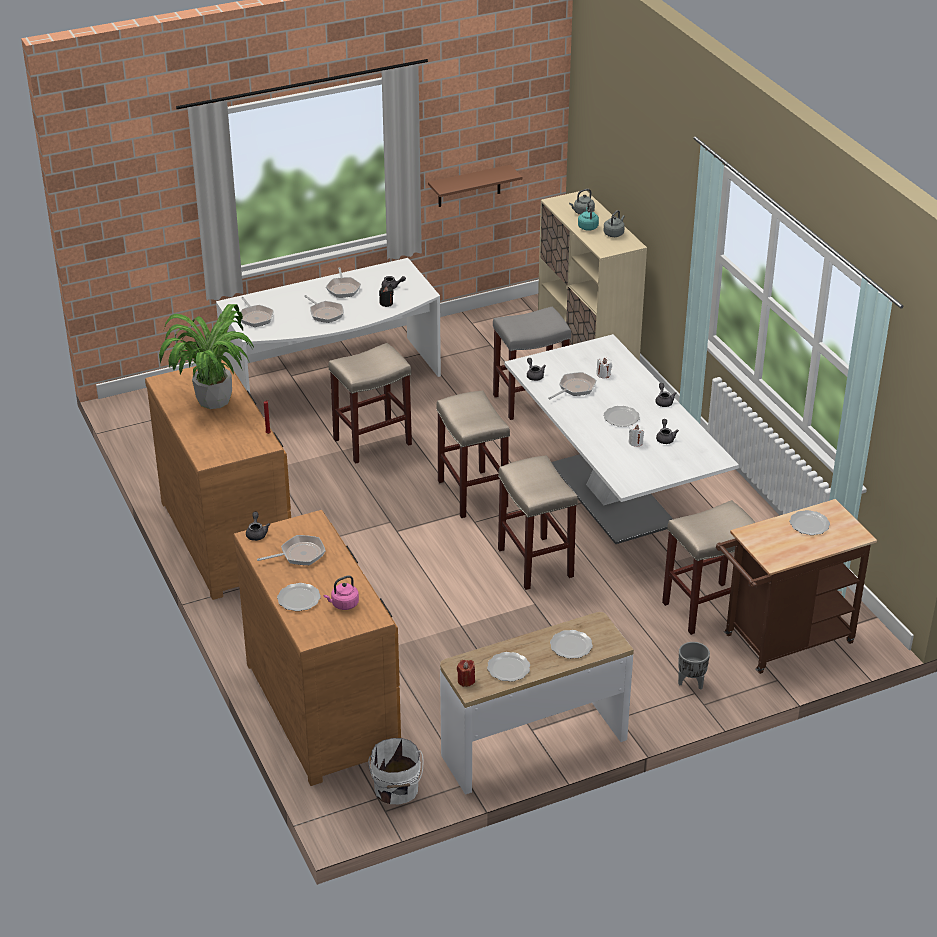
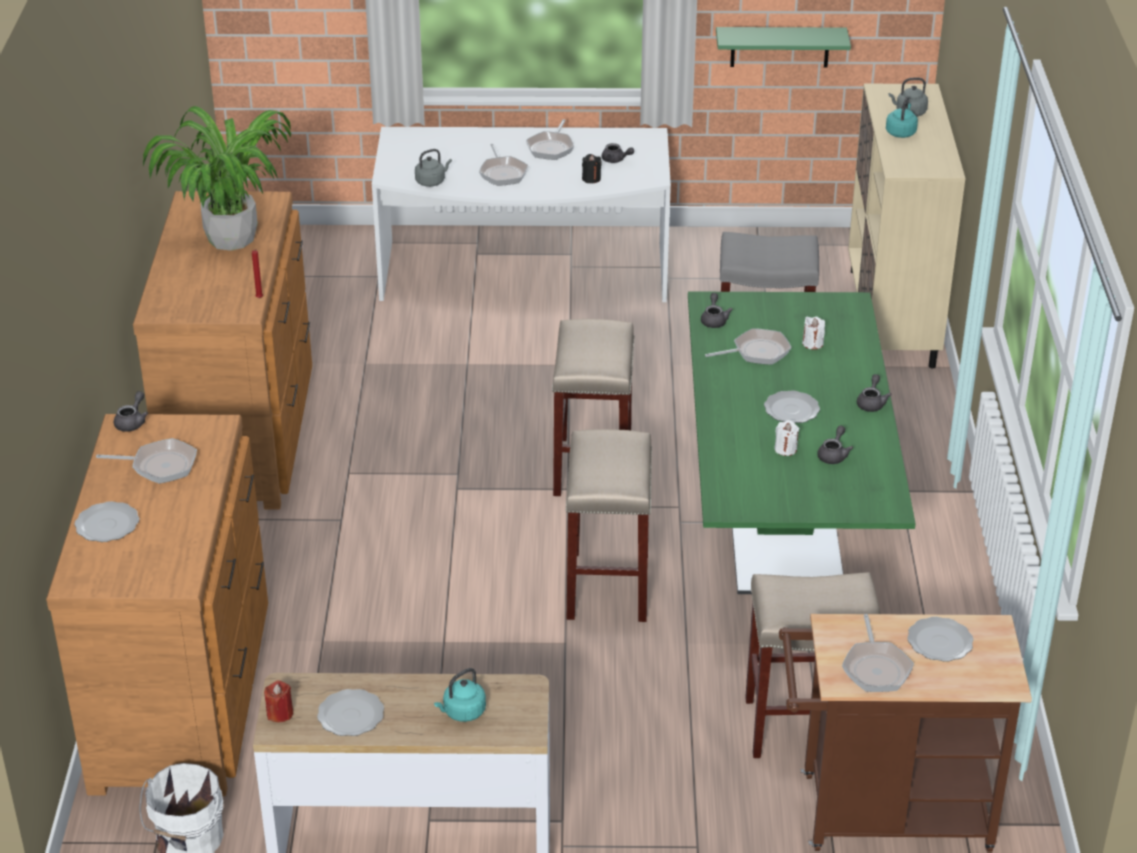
camera: 25 degrees right, 0 degrees up
(255, 317) = (412, 157): frying pan -> frying pan (876, 668)
(343, 604) = (156, 550): pink kettle -> none
(371, 442) = (512, 364): beige stool -> none
(469, 186) = (780, 46): brown shelf -> green shelf
(571, 646) = (462, 712): plate -> turquoise kettle
(612, 495) = (783, 524): white dining table -> green dining table
(614, 233) = (932, 149): grey kettle -> grey kettle (432, 181)
(691, 682) = (704, 829): grey planter -> none

